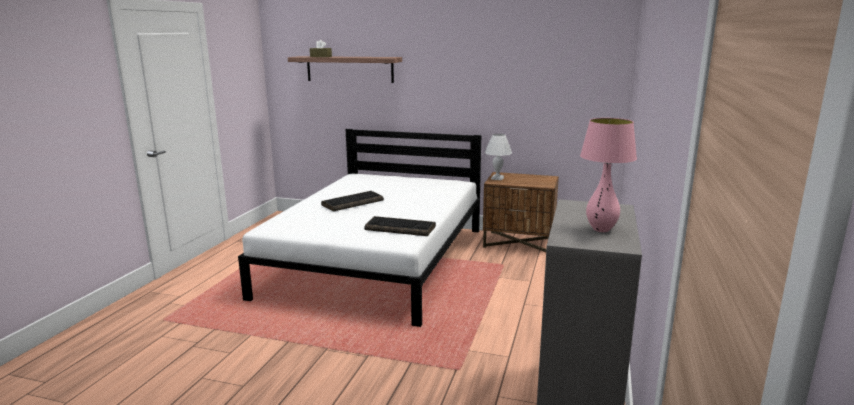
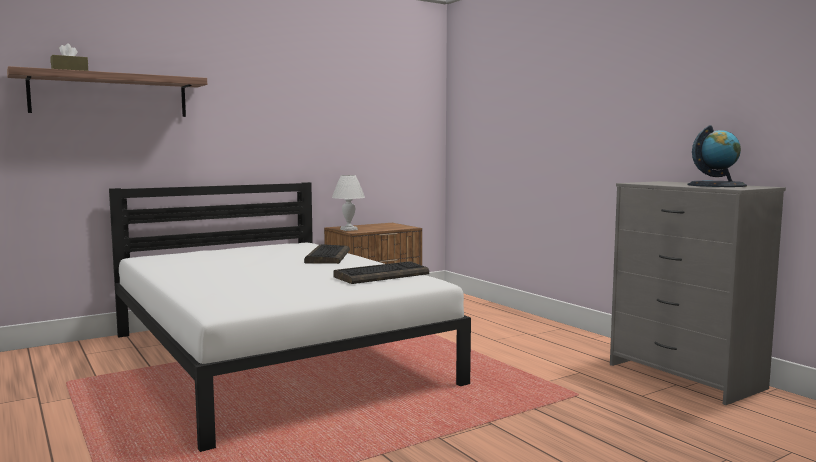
camera: 50 degrees left, 10 degrees down
(353, 202) = (246, 272): keyboard -> keyboard (327, 256)
(601, 229) = (716, 185): pink table lamp -> globe

